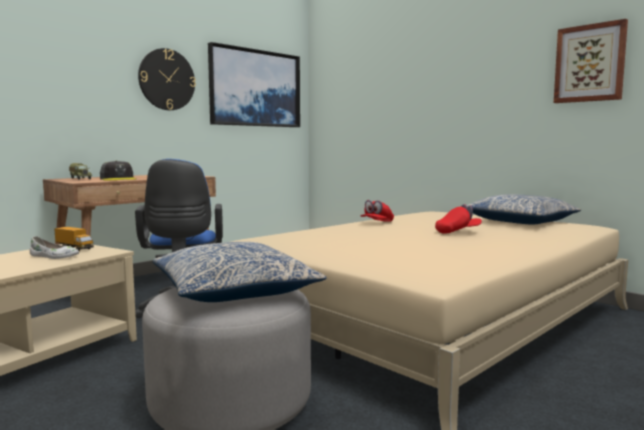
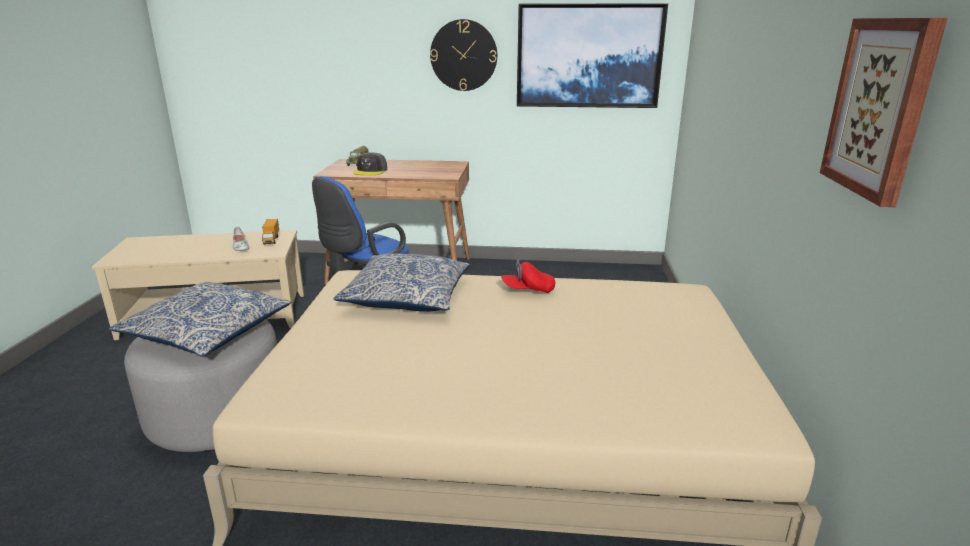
camera: 50 degrees right, 15 degrees up
(458, 232) = (530, 345): red cap -> none
(520, 221) = (690, 363): pillow -> pillow (407, 296)

